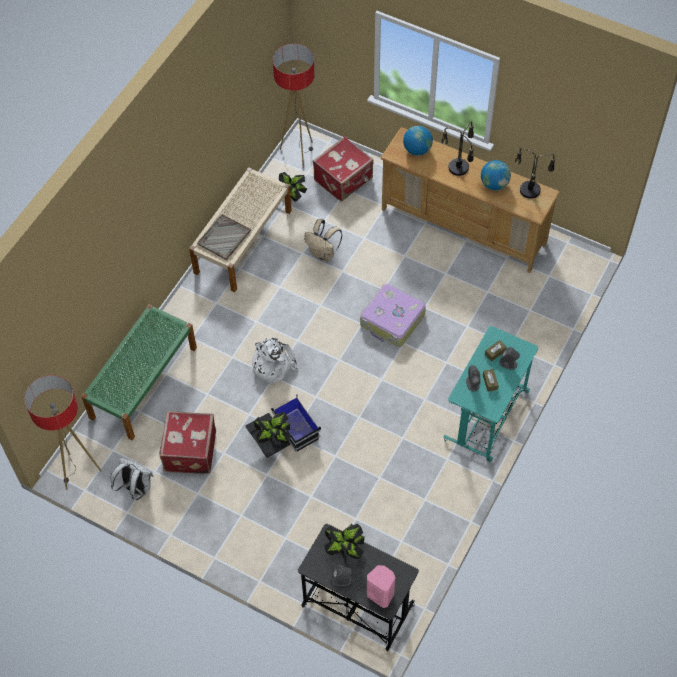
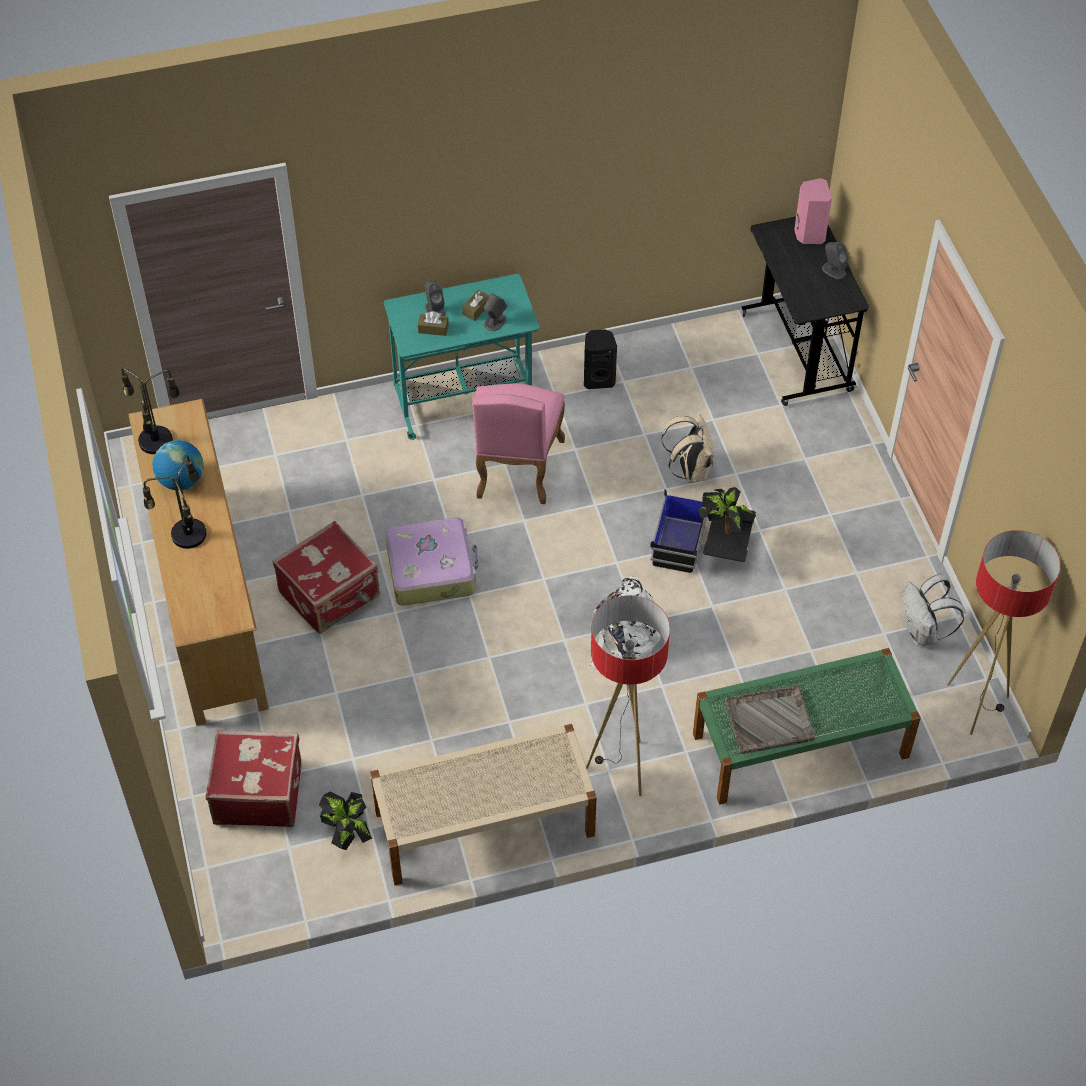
camera: 135 degrees left, 5 degrees down
(189, 451) = (822, 622): red suitcase -> red suitcase (331, 595)
(223, 238) = (537, 771): grey tray -> grey tray (770, 721)
(298, 153) = (261, 889): floor lamp -> floor lamp (621, 768)
(323, 254) = (408, 716): beige backpack -> beige backpack (690, 470)
(345, 549) = (801, 289): potted plant -> none
(416, 401) = (515, 470): none -> pink chair
(417, 150) = (201, 598): globe -> none
(438, 489) = (598, 379): none -> black speaker

